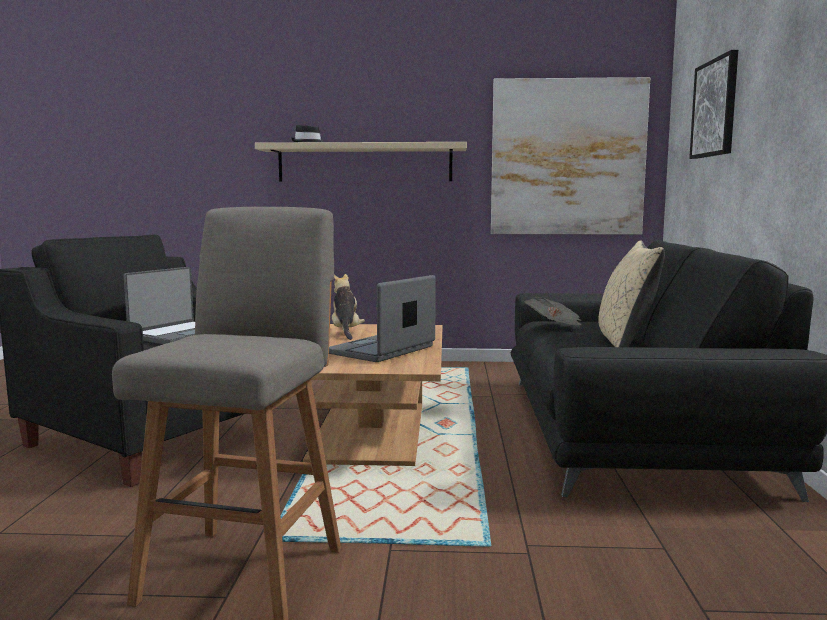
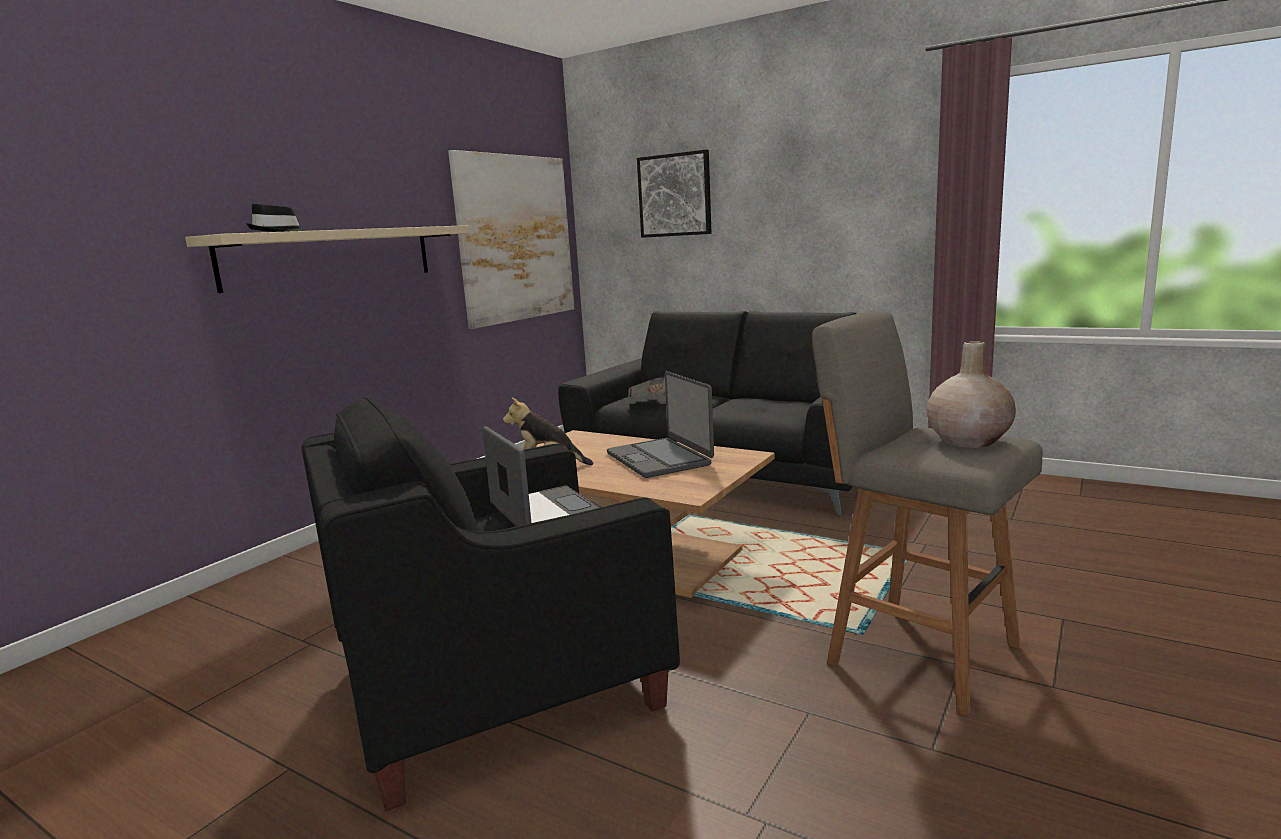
camera: 60 degrees left, 5 degrees up
(226, 345) = (968, 441): none -> beige vase
(625, 340) = (724, 396): beige pillow -> none

